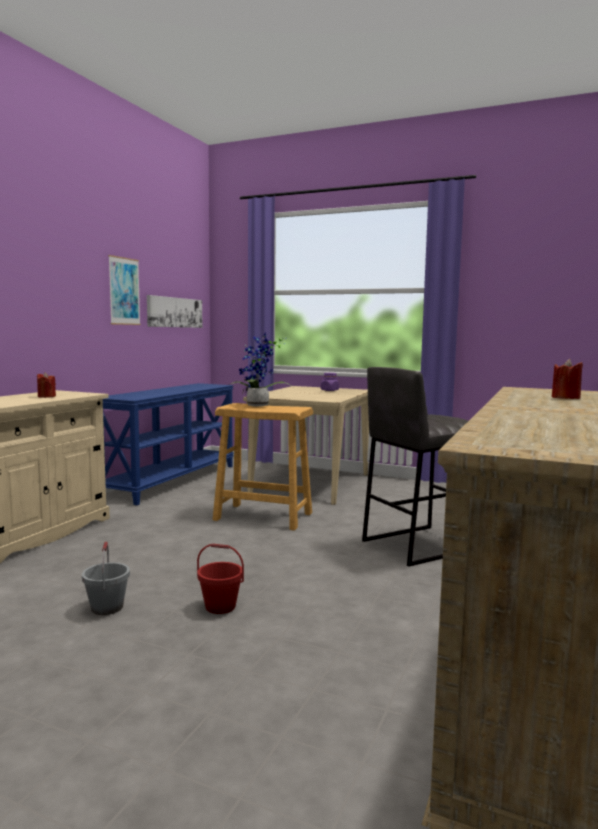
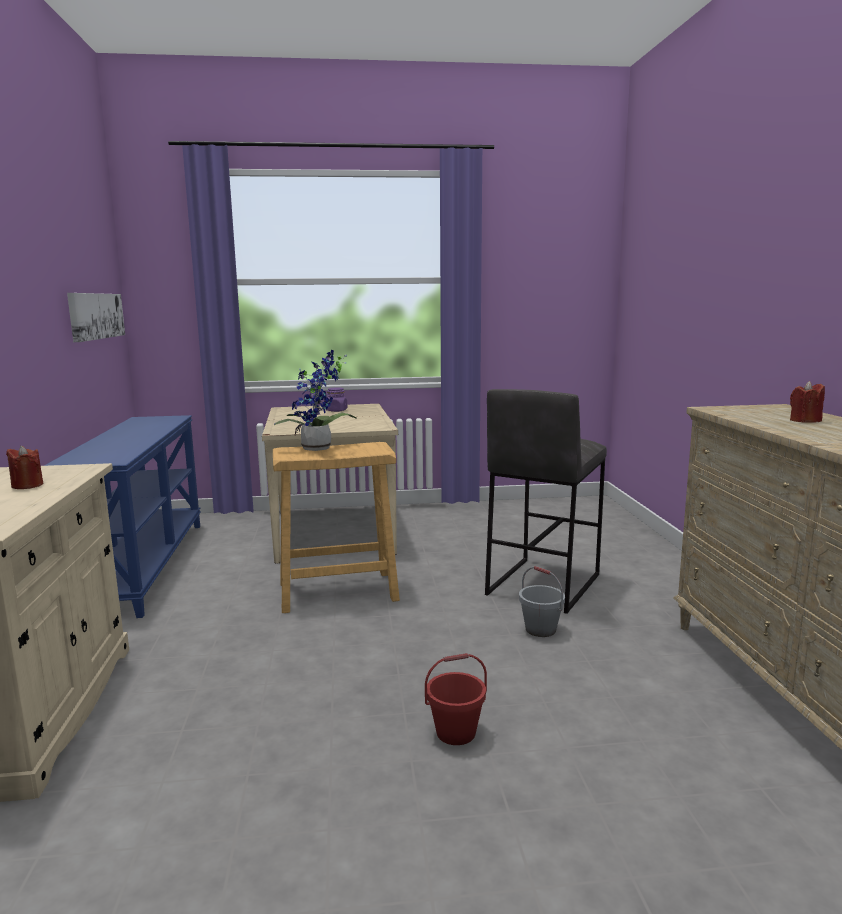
camera: 30 degrees left, 5 degrees up
(107, 608) = (322, 790): grey bucket -> grey bucket (541, 629)
(124, 291) = (44, 289): picture -> none

